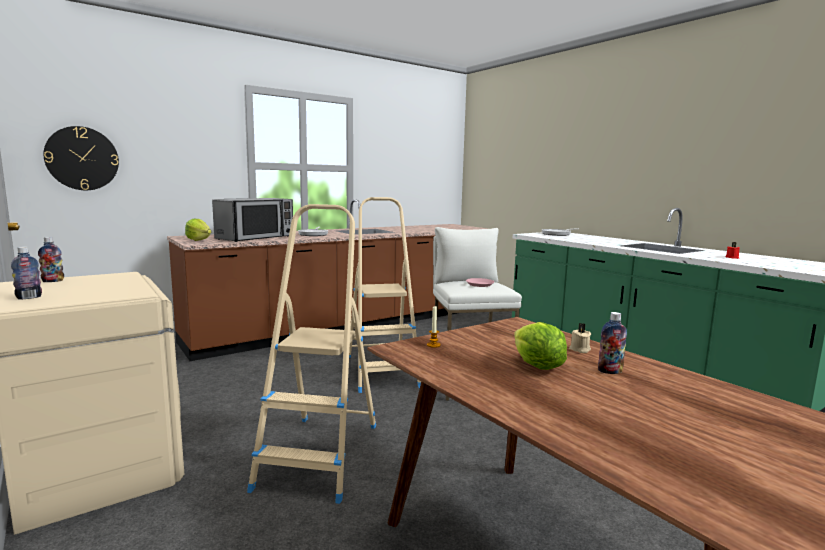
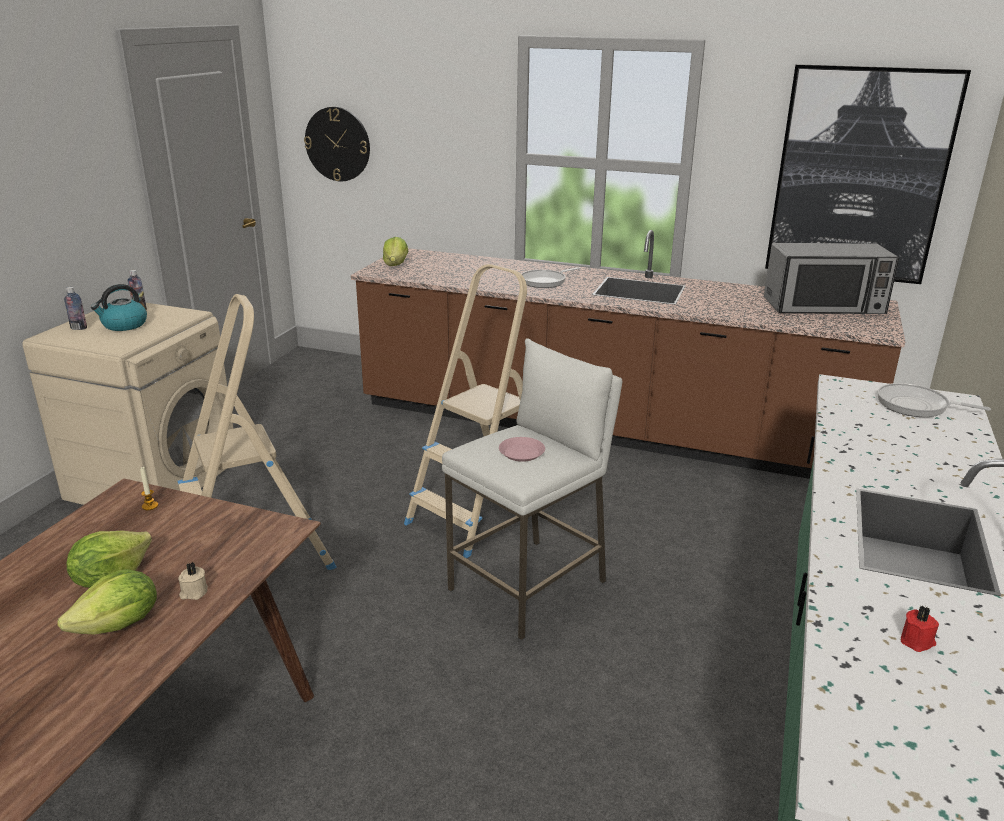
camera: 55 degrees right, 15 degrees up
(80, 288) = (124, 325): none -> kettle
(256, 237) = (460, 273): microwave -> microwave (824, 307)
(423, 168) = (859, 176): none -> picture
(610, 371) = (119, 626): bottle -> lettuce

